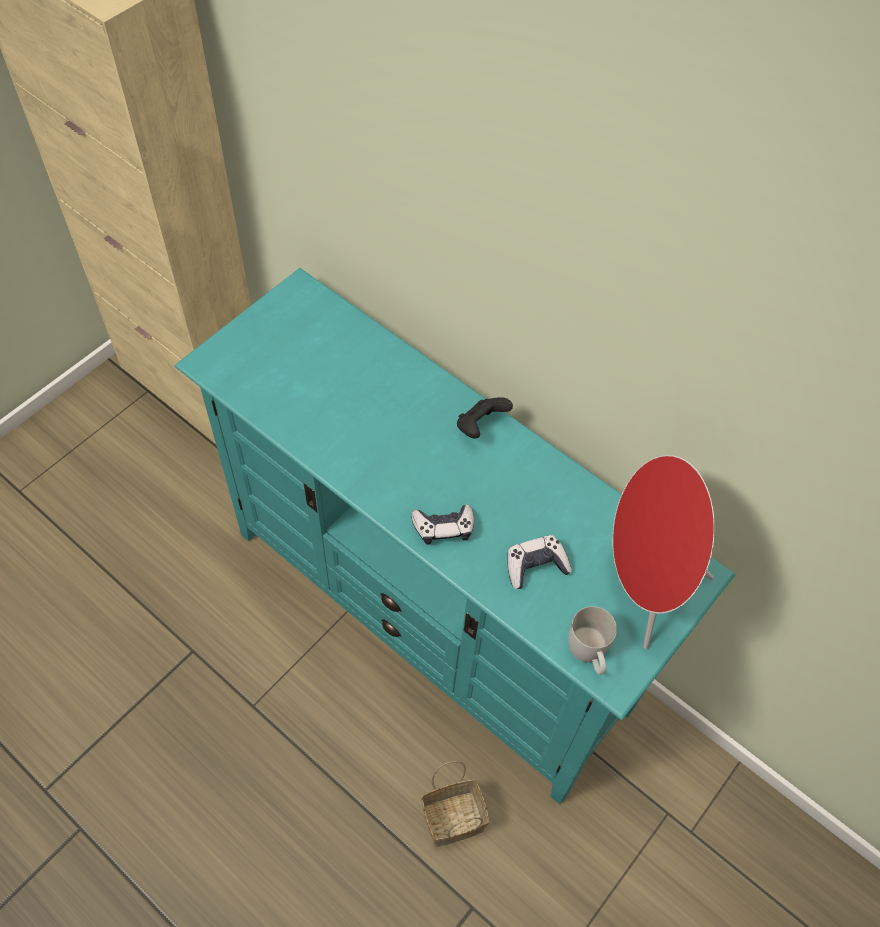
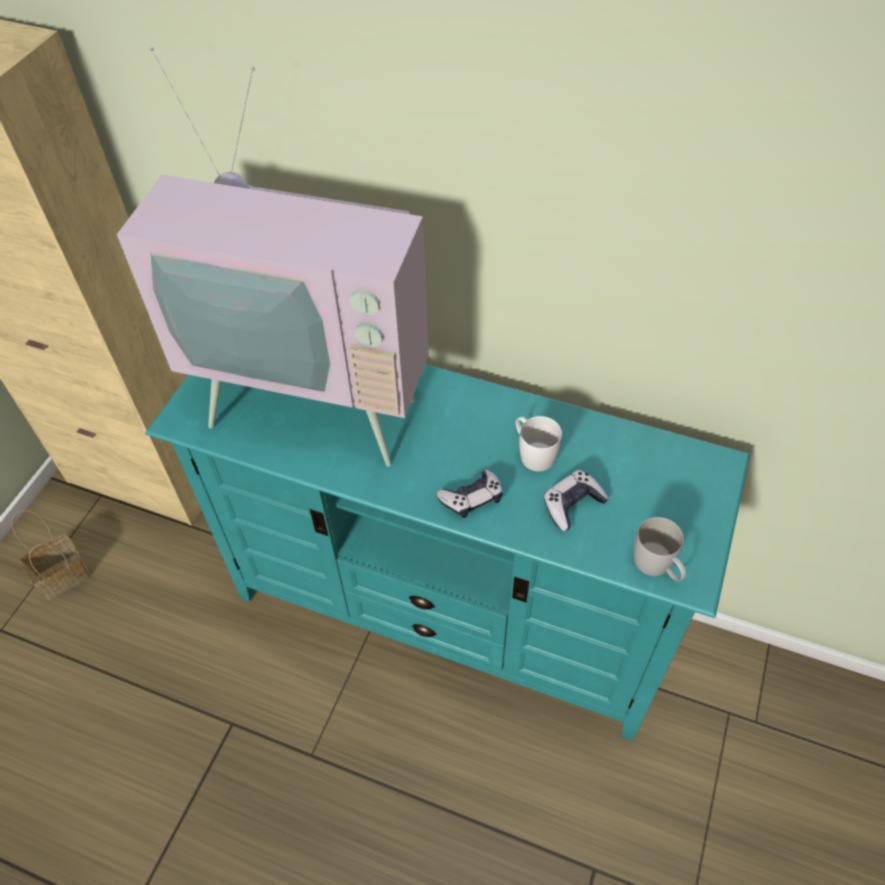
camera: 15 degrees left, 5 degrees down
(342, 383) = (320, 400): none -> television
(454, 817) = (543, 789): basket -> basket (64, 574)
(480, 426) = (465, 398): black game controller -> none
(520, 502) = (533, 453): none -> white mug
(643, 587) = (677, 491): red speaker -> none

